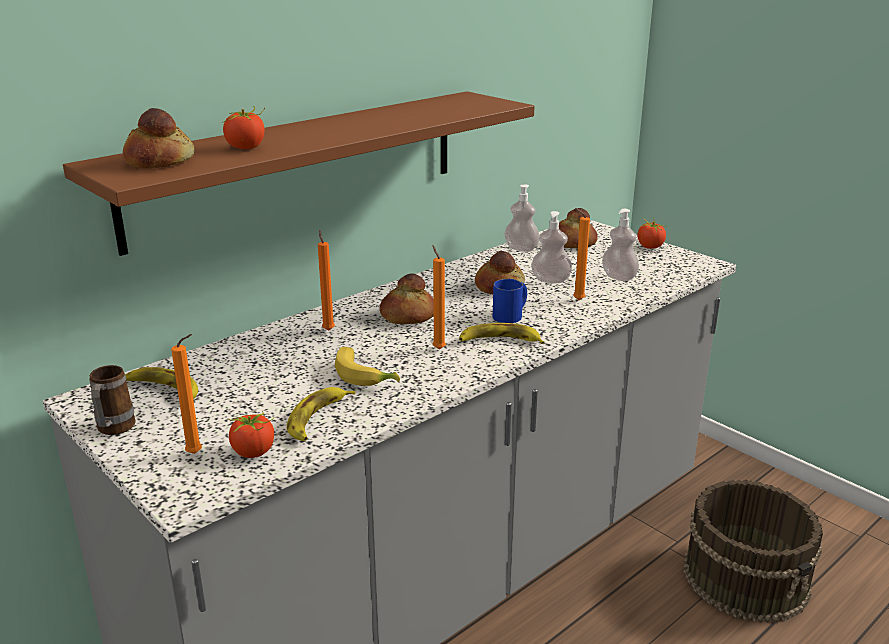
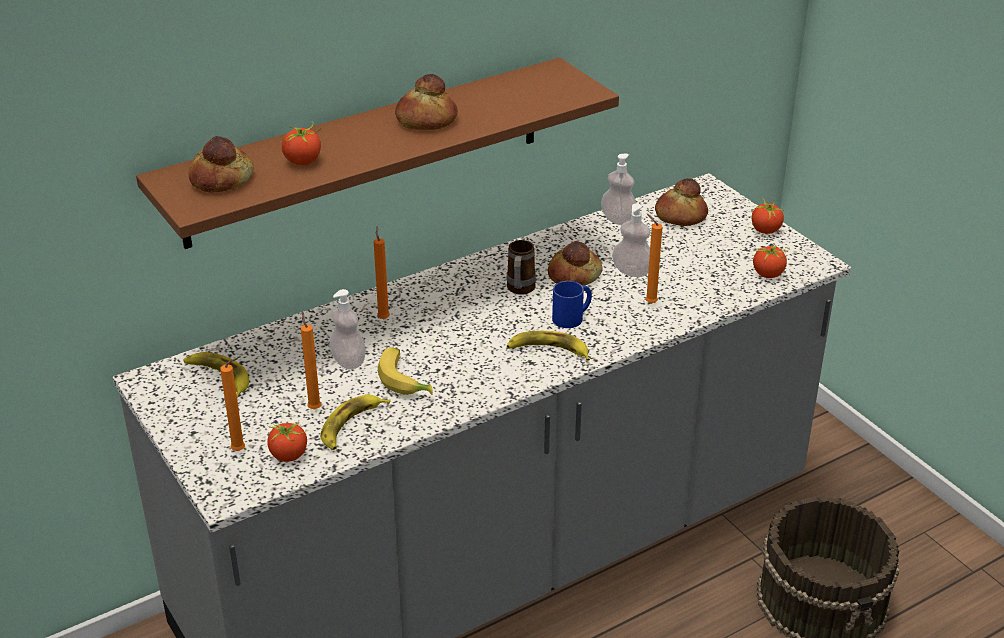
camera: 10 degrees right, 10 degrees up
(113, 430) = (172, 418): mug -> mug (519, 290)
(408, 316) = (466, 308): bread -> bread (426, 120)
(438, 348) = (484, 354): orange candle -> orange candle (314, 407)
(619, 277) = (708, 274): soap dispenser -> soap dispenser (348, 361)
(670, 273) = (768, 274): none -> tomato

